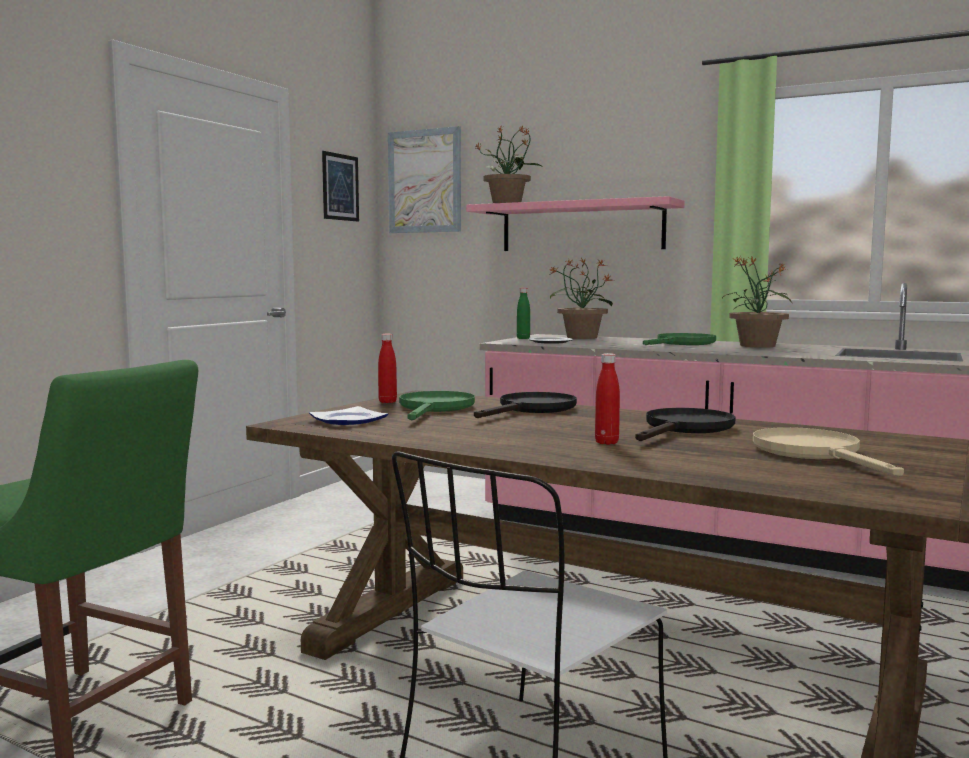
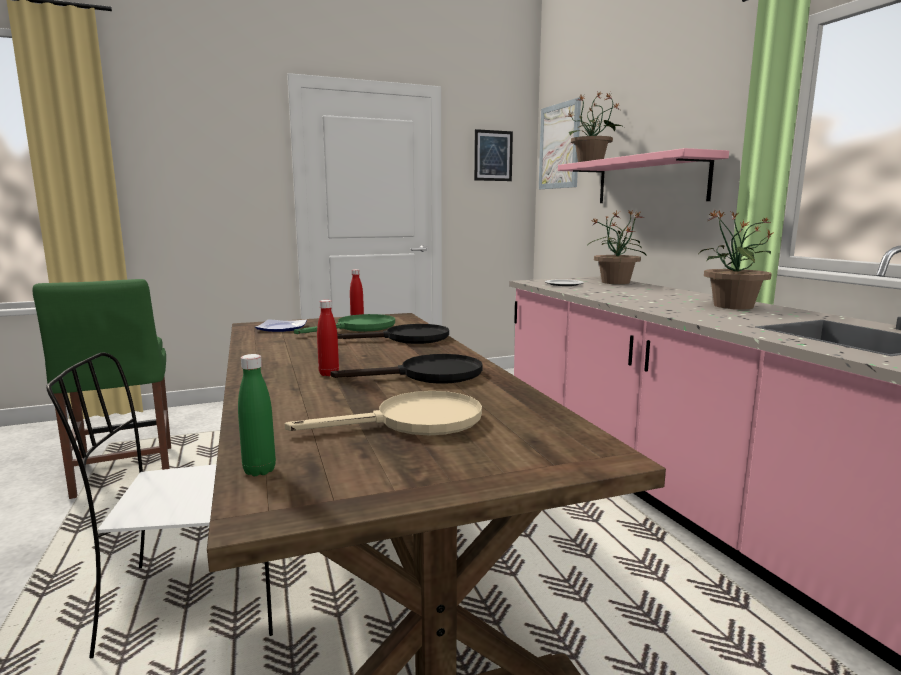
camera: 40 degrees right, 5 degrees up
(523, 338) = (563, 279): green bottle -> green bottle (259, 470)
(682, 343) = (668, 296): green frying pan -> none
(815, 453) = (414, 422): beige frying pan -> beige frying pan turned 45 degrees clockwise

